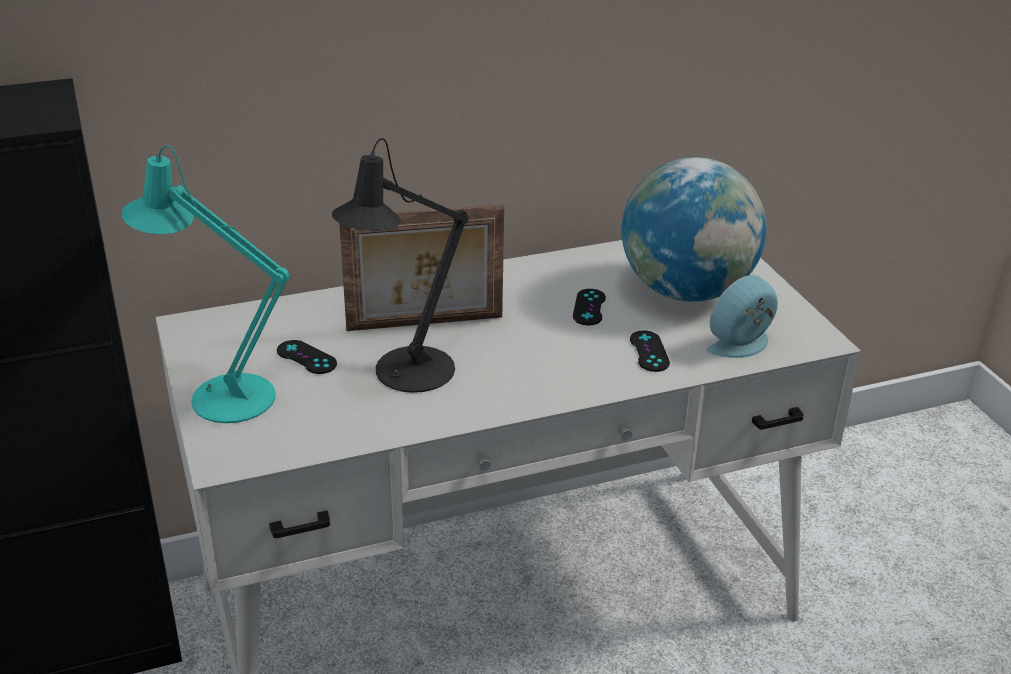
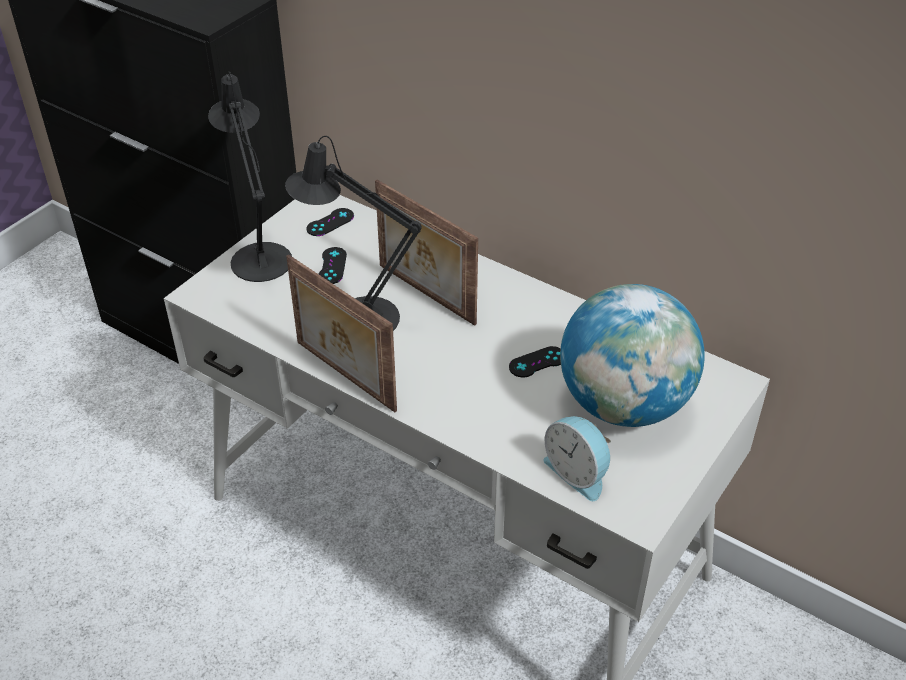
camera: 55 degrees right, 10 degrees up
(221, 395) = (259, 256): turquoise table lamp -> black table lamp
(483, 416) = (343, 377): none -> picture frame
(649, 351) = (511, 422): black game controller -> black game controller (330, 222)
(743, 345) = (578, 472): alarm clock -> alarm clock turned 150 degrees counterclockwise

